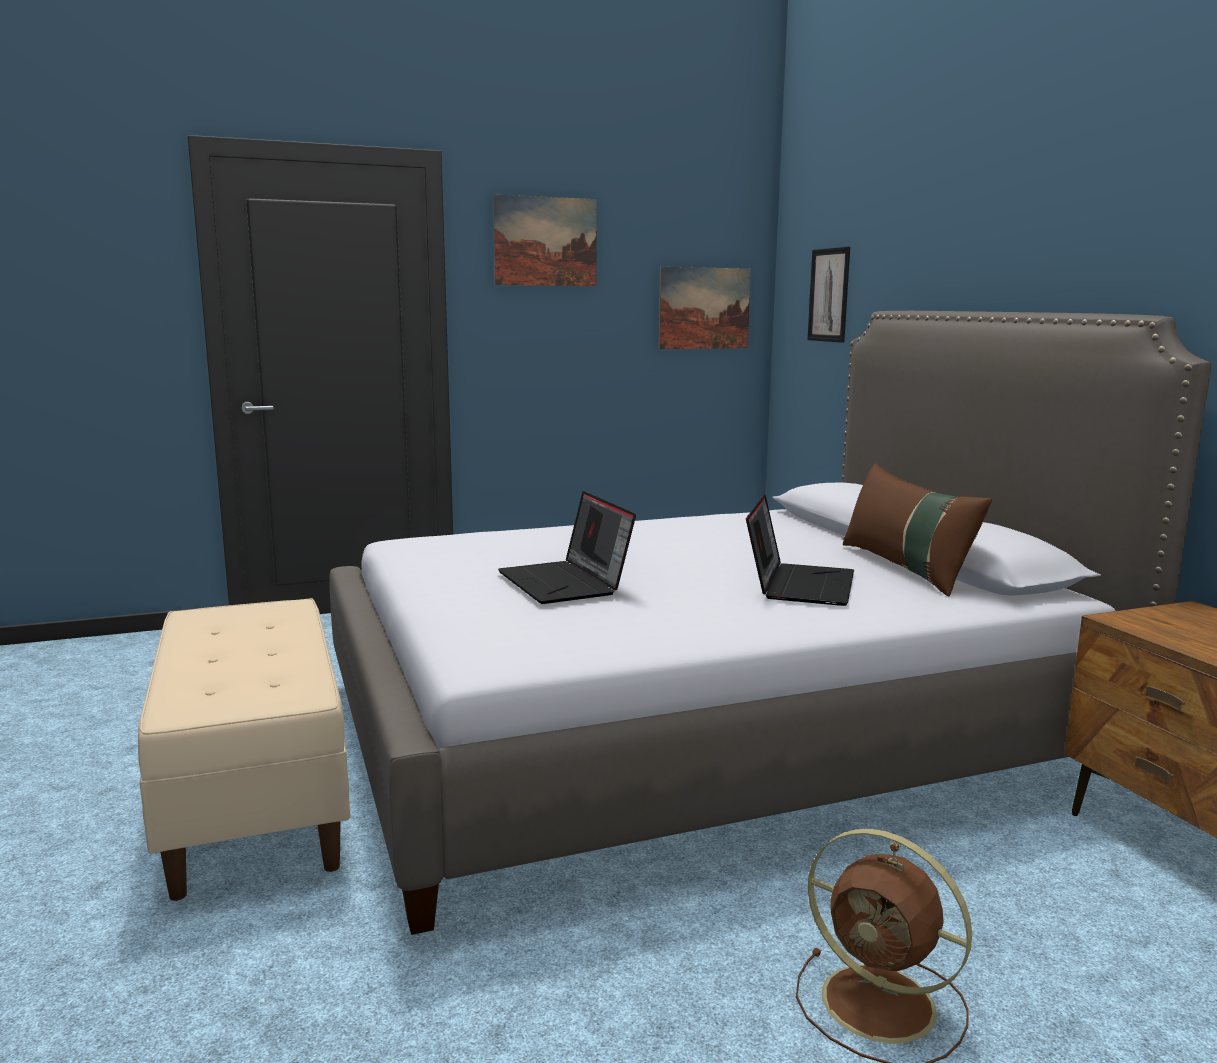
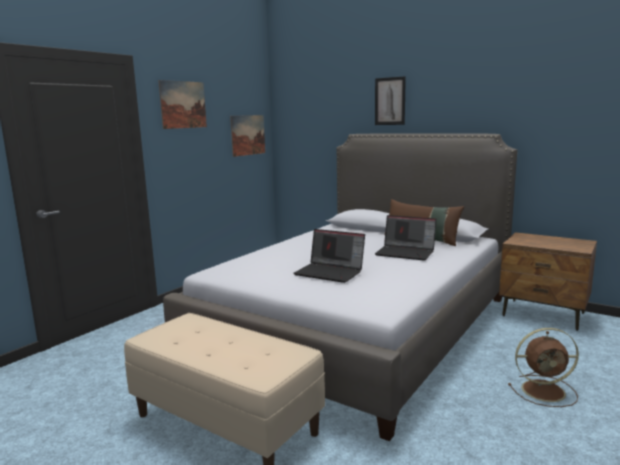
camera: 35 degrees left, 0 degrees up
(799, 584) = (406, 253): laptop -> laptop turned 135 degrees clockwise
(829, 295) = (311, 127): picture -> picture (390, 101)

